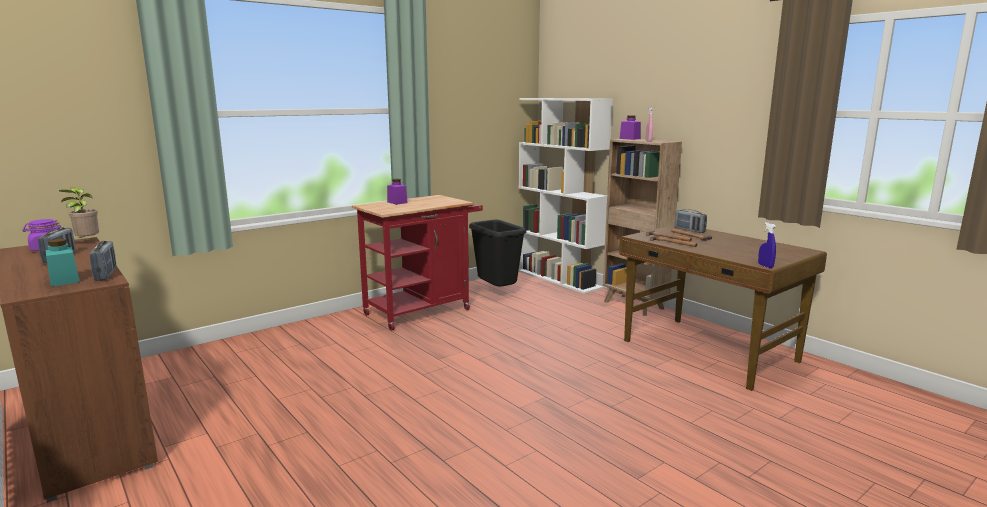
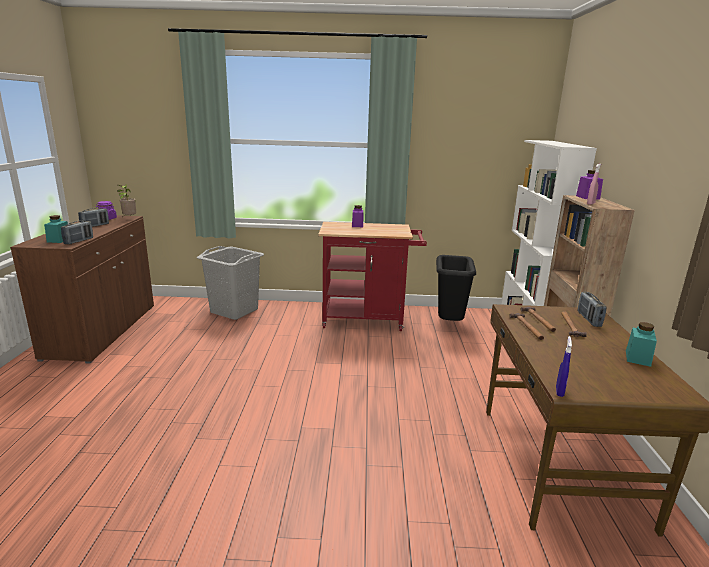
camera: 40 degrees right, 5 degrees up
(254, 348) = (234, 310): none -> grey laundry basket
(755, 241) = (638, 358): none -> turquoise jar

